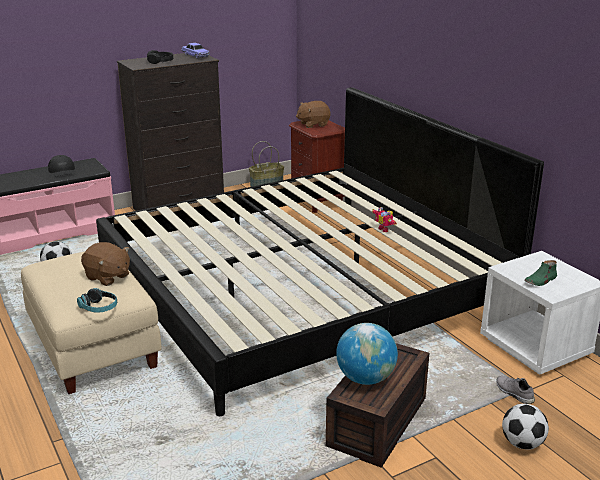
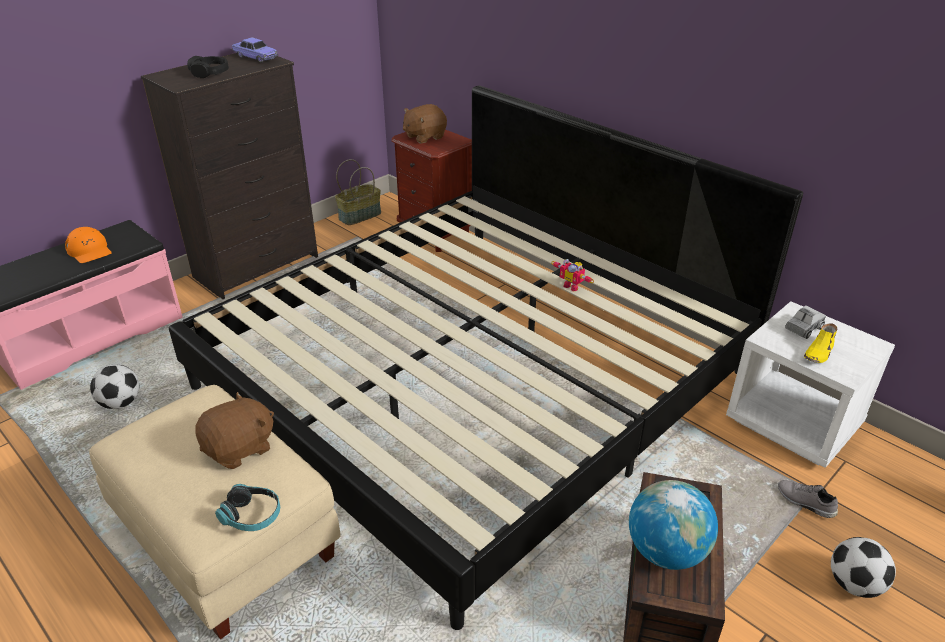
camera: 15 degrees left, 10 degrees up
(62, 171) = (89, 251): black cap -> orange cap
(107, 277) = (240, 449): brown plush toy -> brown plush toy turned 60 degrees counterclockwise
(538, 266) = (803, 329): none -> toy truck
(540, 280) = (819, 352): green shoe -> yellow shoe

